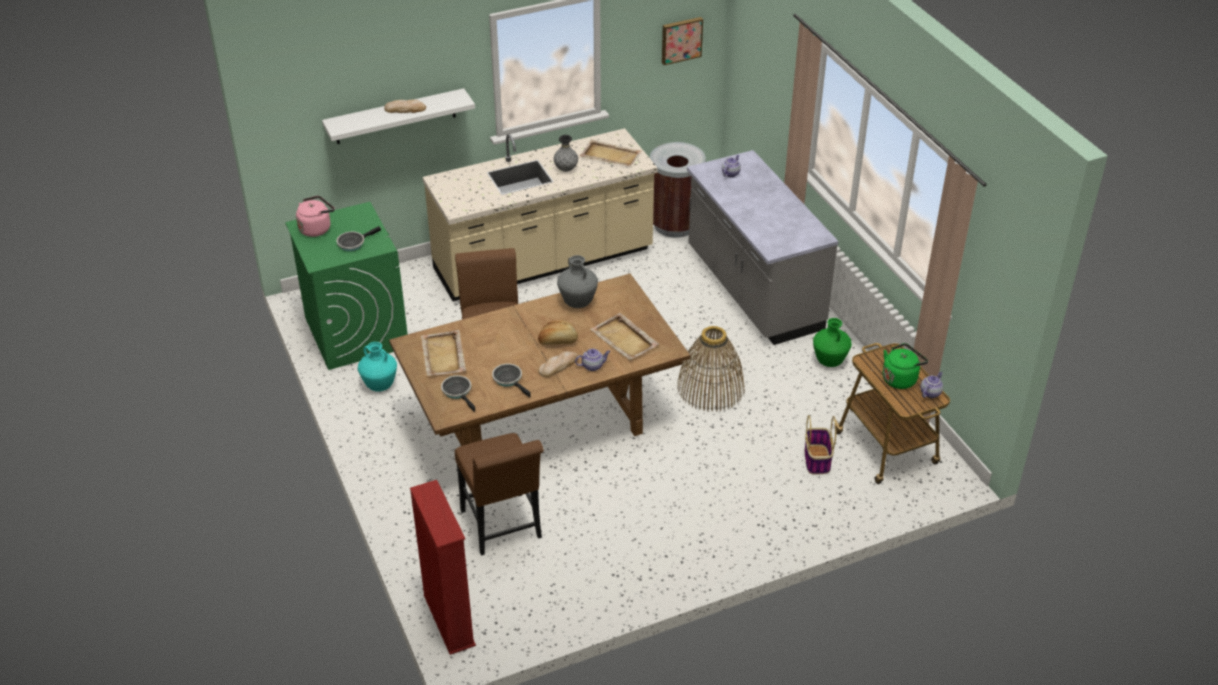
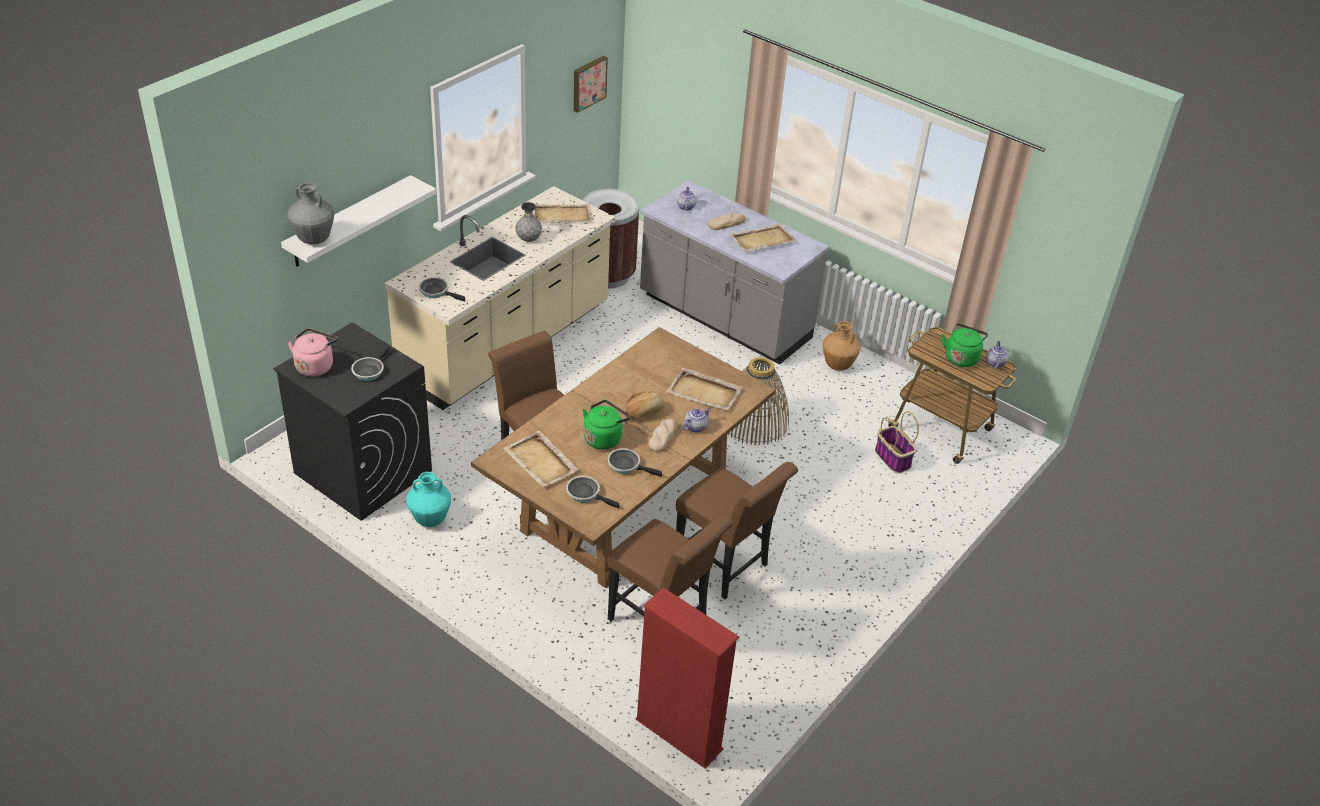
camera: 30 degrees left, 0 degrees up
(355, 332) = (362, 472): green washing machine -> black washing machine
(405, 109) = (366, 210): bread -> bread (727, 223)
(457, 194) = (436, 292): none -> frying pan
(508, 352) = (604, 438): none -> green kettle
(578, 303) = (633, 370): grey vase -> grey vase (314, 239)
(590, 502) = (726, 567): none -> brown chair
(777, 220) = (761, 240): none -> beige tray
(829, 361) = (837, 365): green vase -> brown vase

